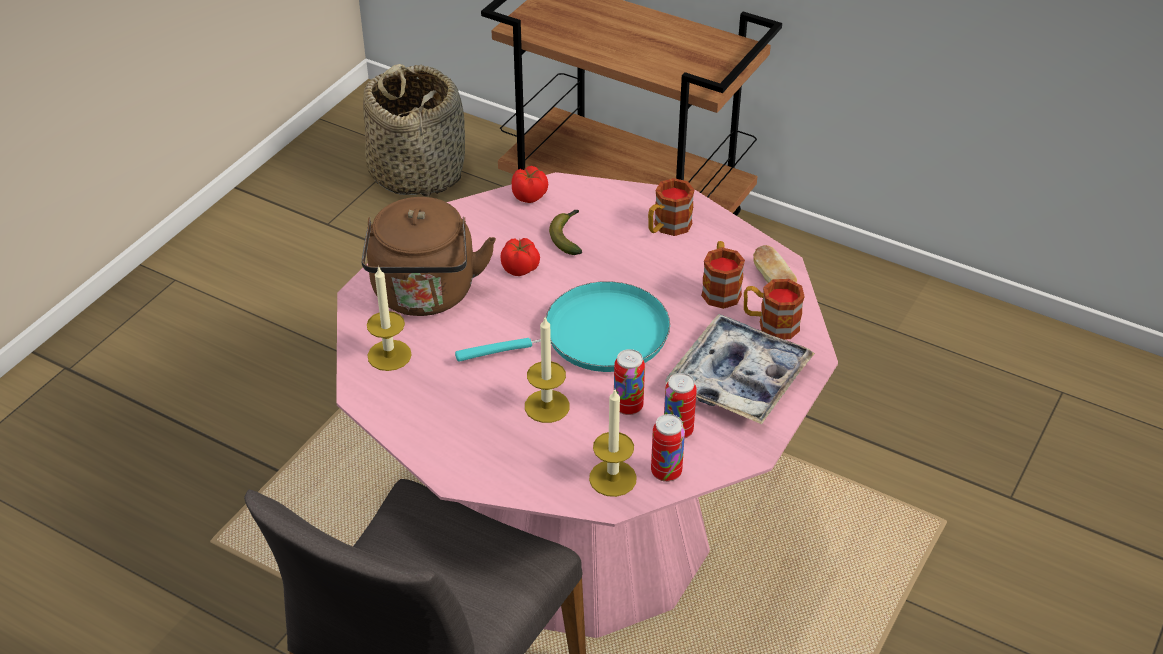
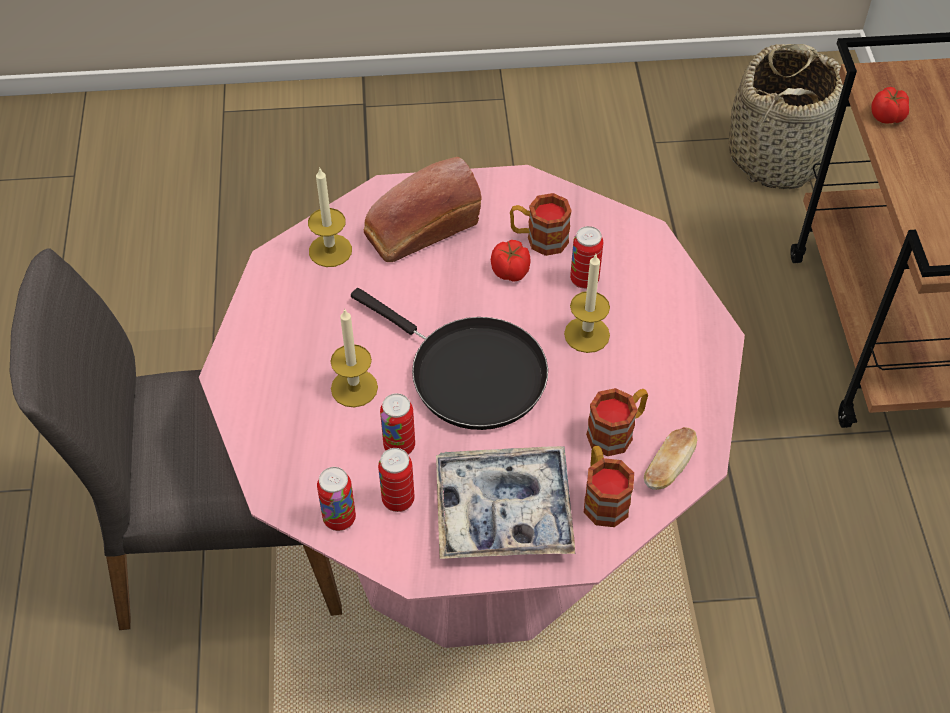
camera: 55 degrees right, 10 degrees up
(425, 296) = (419, 230): brown kettle -> bread
(530, 196) = (613, 223): tomato -> tomato (887, 117)
(568, 236) = (584, 280): banana -> can
(596, 336) = (470, 373): turquoise frying pan -> black frying pan
(612, 478) = (303, 483): candle -> candle (587, 334)
(667, 227) = (666, 344): mug -> mug (539, 239)

